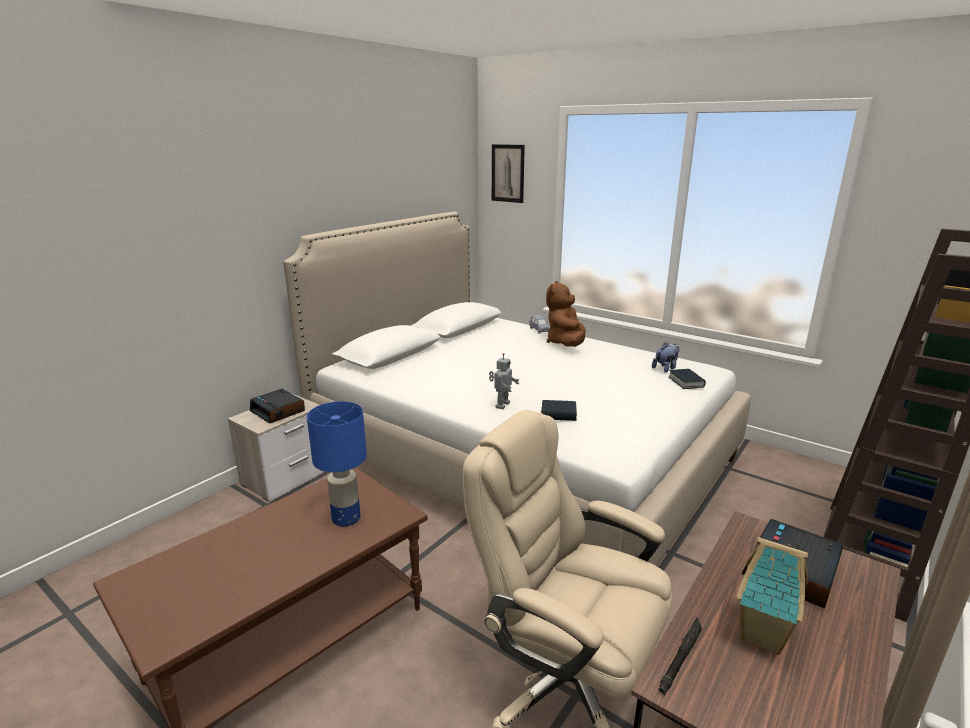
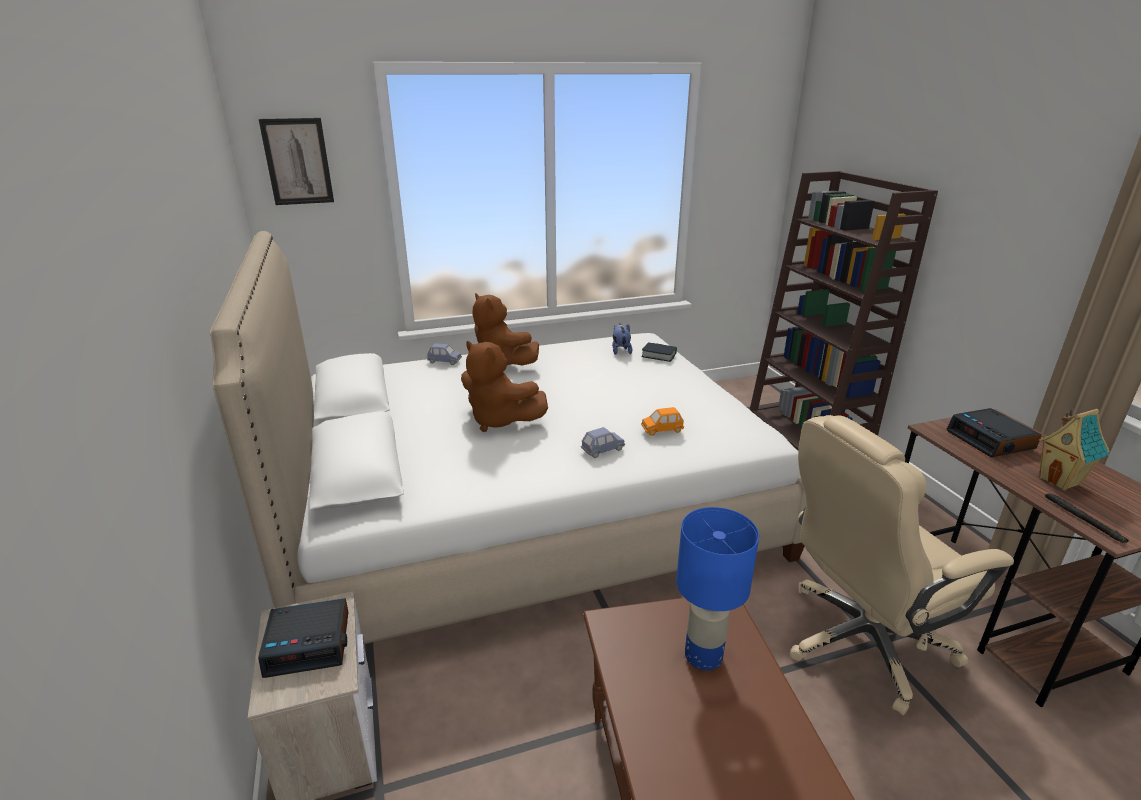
camera: 55 degrees left, 5 degrees up
(491, 367) = (499, 420): none -> brown plush toy
(501, 405) = (602, 450): toy robot -> blue toy car
(558, 414) = (662, 430): book -> orange toy car

